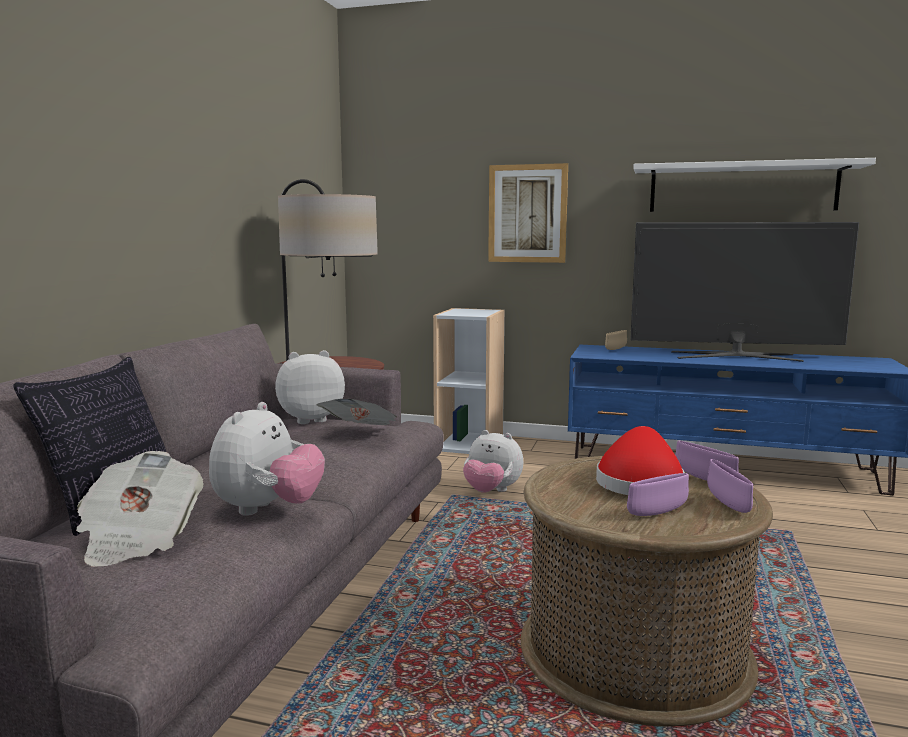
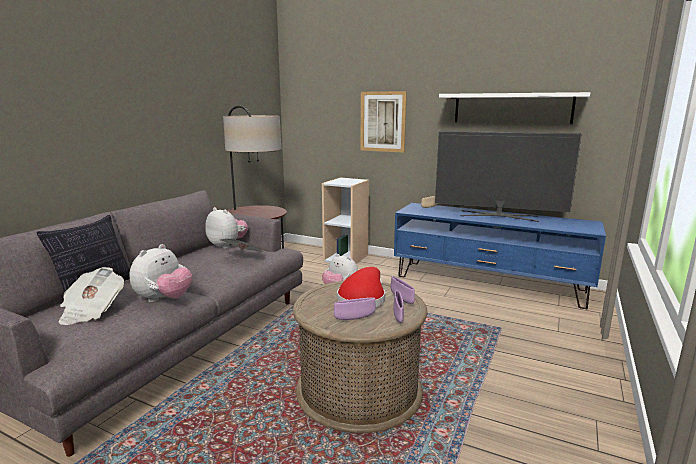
camera: 10 degrees right, 5 degrees up
(310, 419) = (227, 245): plush toy -> plush toy turned 45 degrees clockwise

